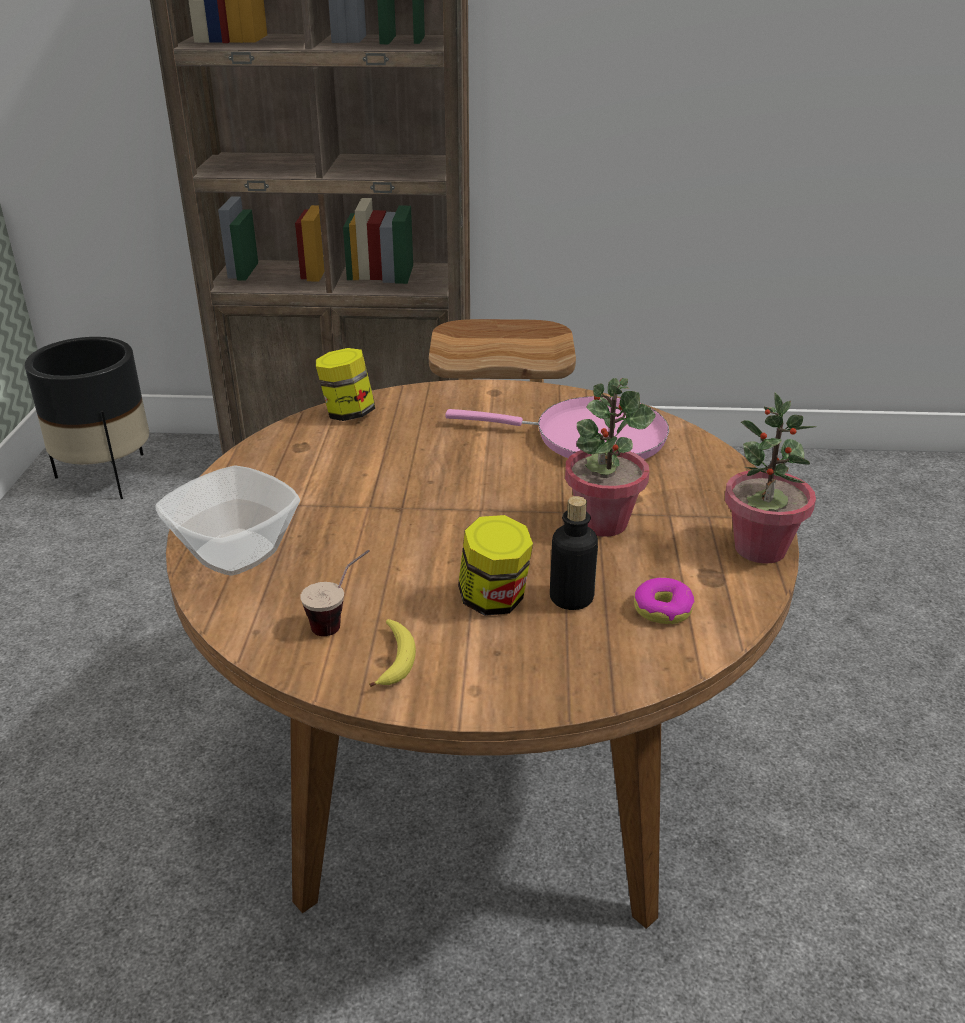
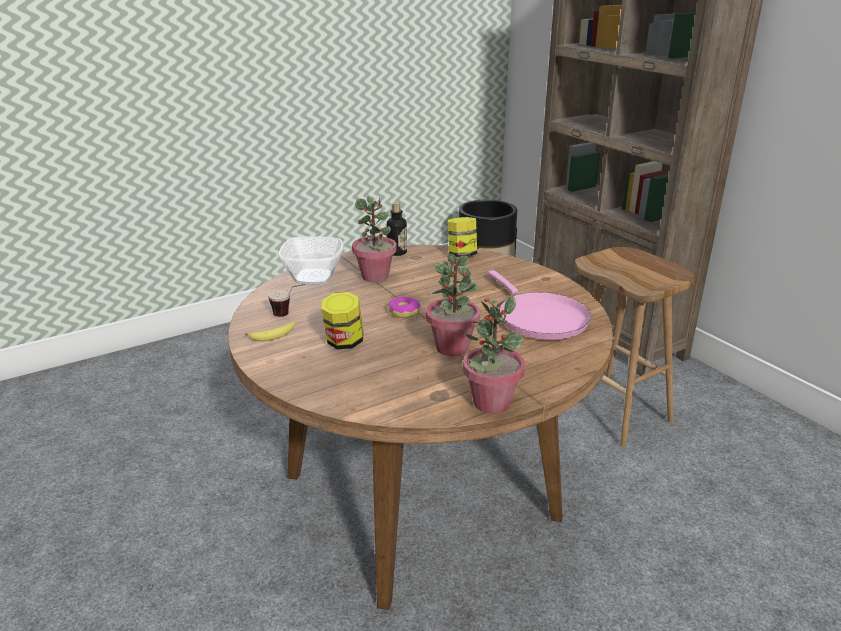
camera: 55 degrees right, 5 degrees down
(317, 500) = (375, 277): none -> potted plant
(571, 598) = (369, 361): bottle -> bottle (397, 252)
(663, 609) = (390, 389): donut -> donut (404, 312)

